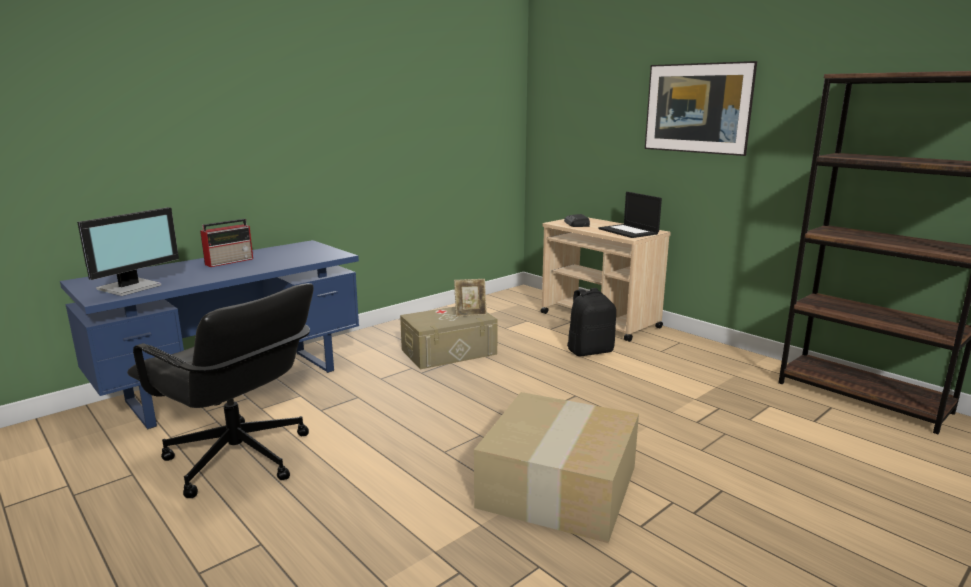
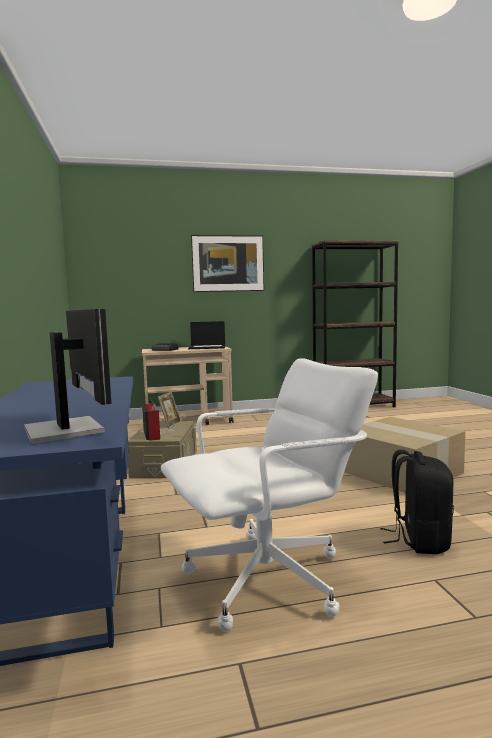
camera: 60 degrees left, 10 degrees down
(230, 261) = (42, 400): radio -> radio (152, 435)
(238, 459) = (268, 580): black office chair -> white office chair
(590, 351) = (231, 432): black backpack -> black backpack (419, 540)

